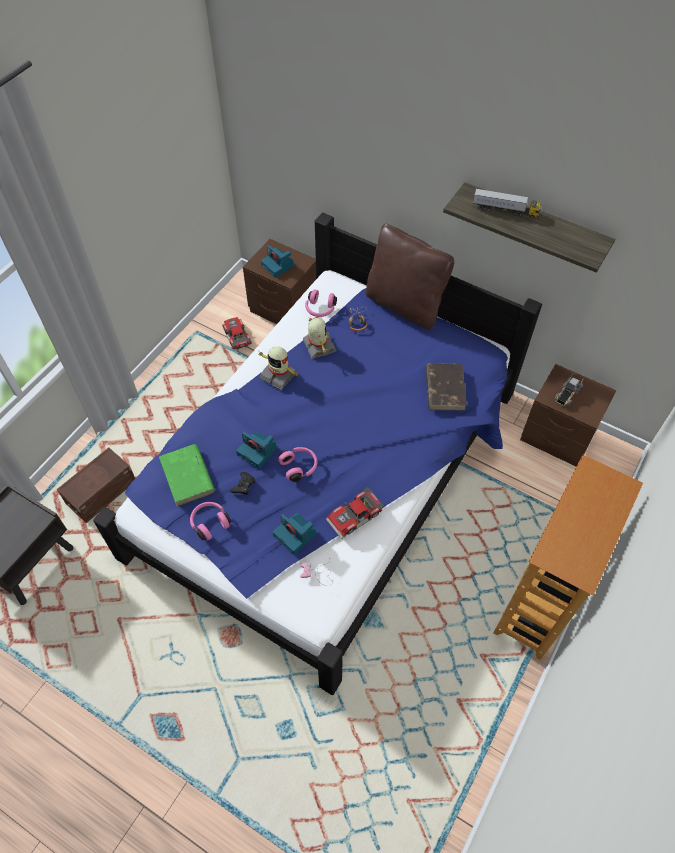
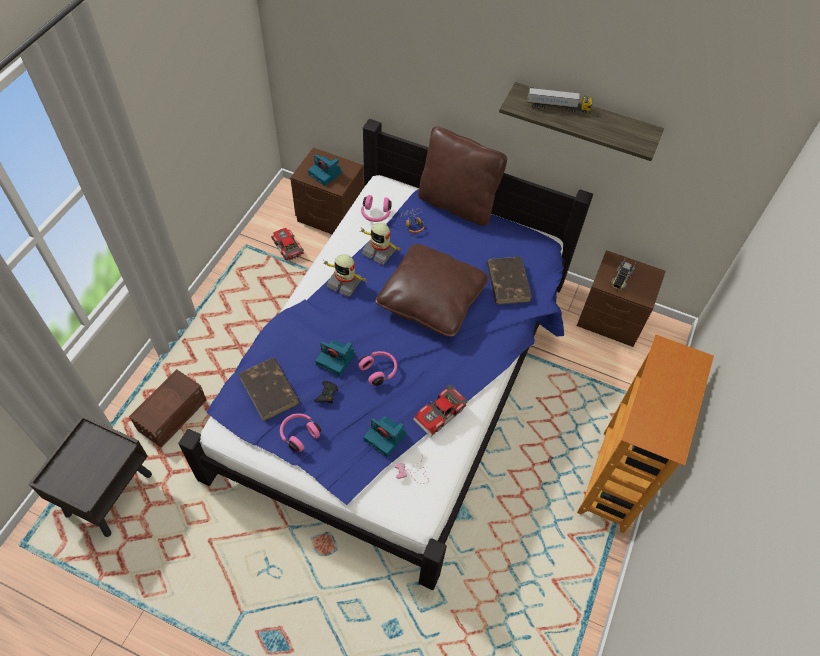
camera: 10 degrees left, 0 degrees up
(187, 477) = (270, 391): green book -> brown book
(318, 346) = (379, 251): toy robot -> toy robot turned 150 degrees clockwise
(363, 400) = (431, 300): none -> brown pillow

